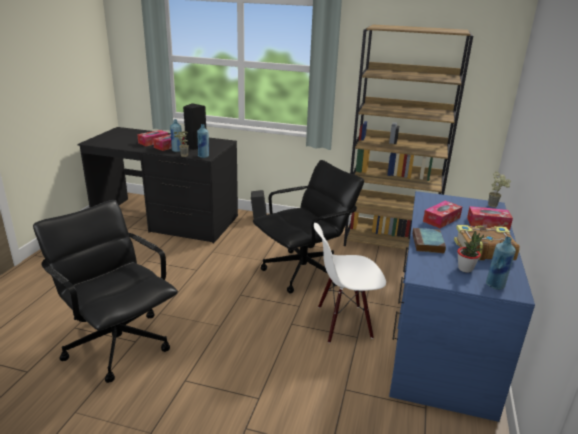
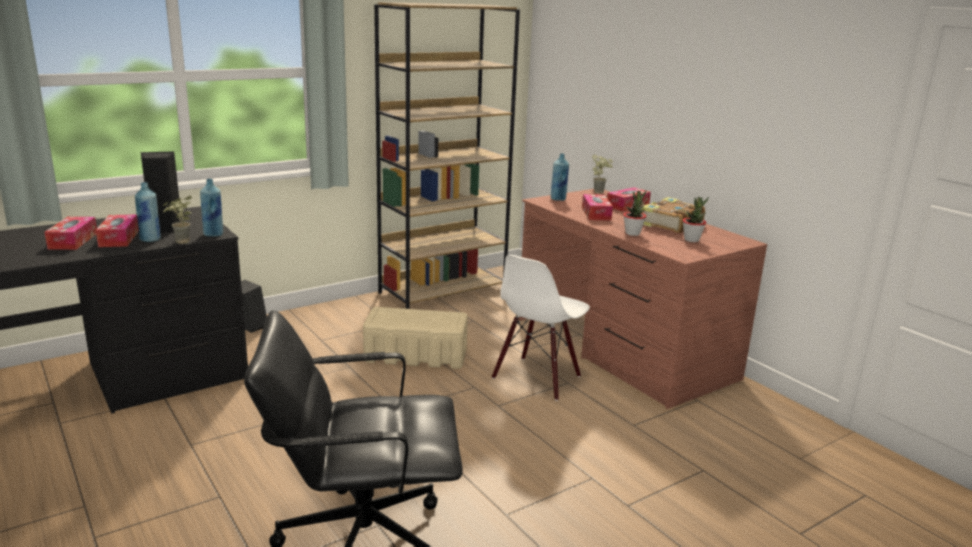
camera: 50 degrees left, 5 degrees down
(304, 272) = (416, 355): black office chair -> beige storage box
(428, 244) = (632, 233): book -> potted plant
(441, 339) = (622, 348): blue desk -> brown desk
(495, 285) = (728, 242): blue bottle -> blue bottle (558, 199)

